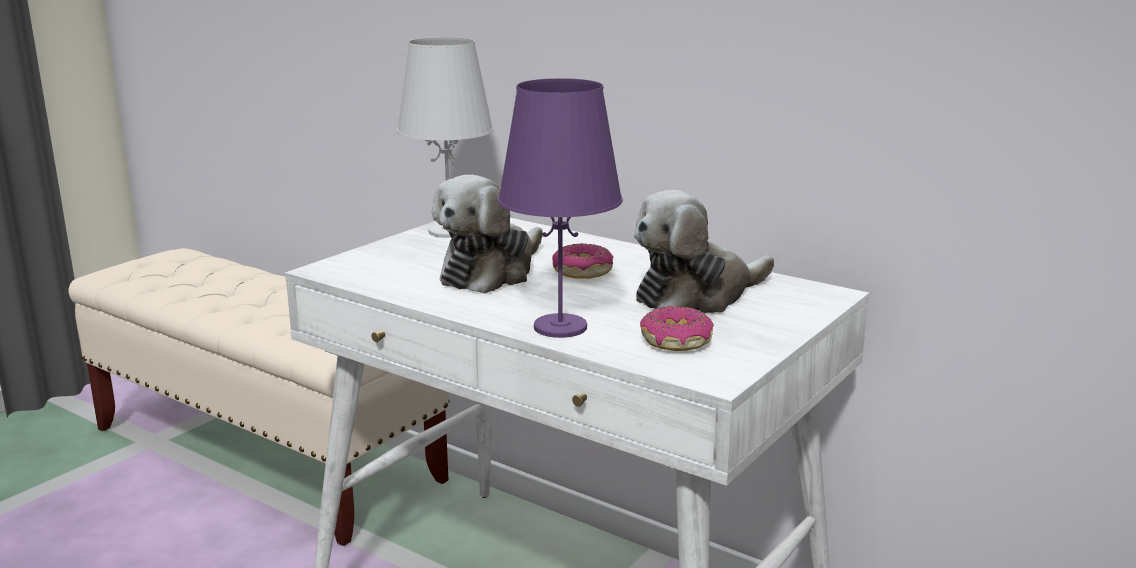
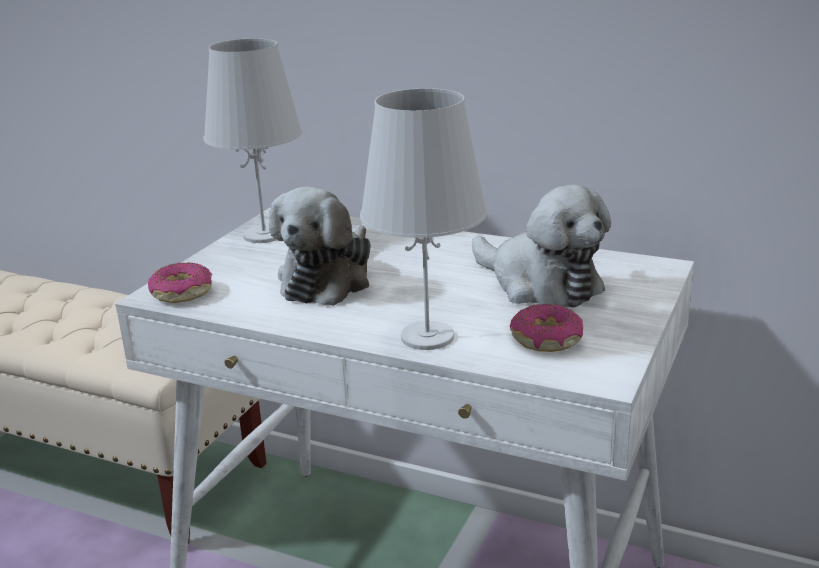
camera: 10 degrees left, 5 degrees up
(559, 327) = (427, 337): purple table lamp -> white table lamp
(582, 272) = (417, 269): donut -> donut (182, 293)
(697, 296) = (540, 284): plush toy -> plush toy turned 90 degrees counterclockwise

